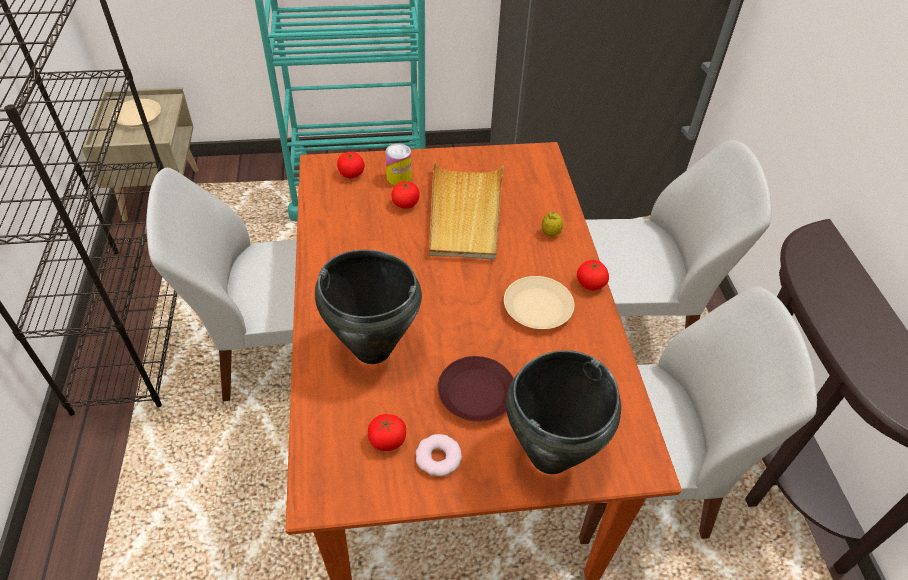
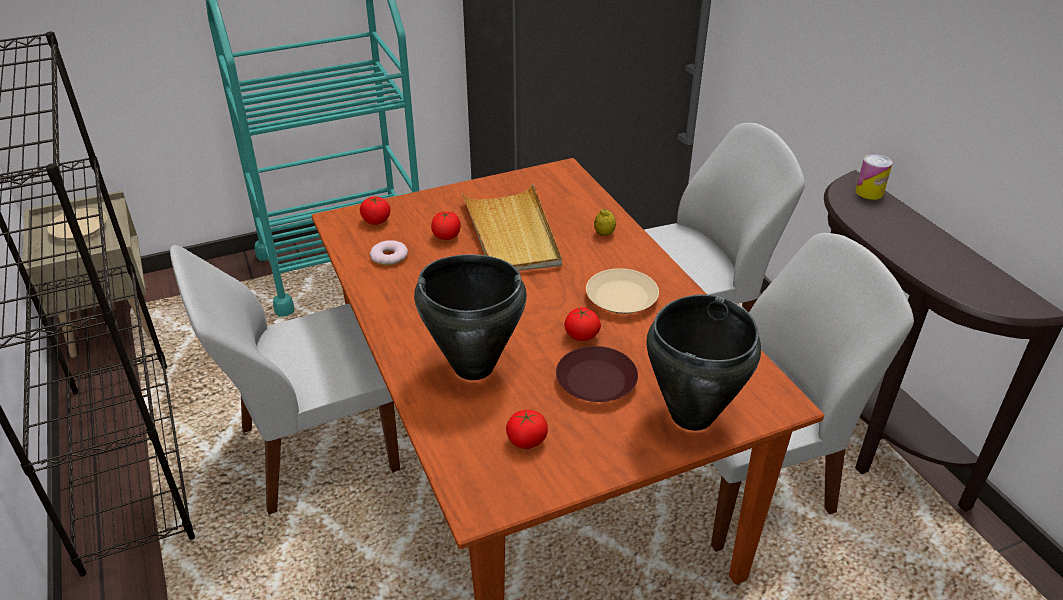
camera: 15 degrees left, 10 degrees down
(399, 178) = (428, 215): can -> can (869, 192)
(438, 458) = (585, 443): donut -> donut (389, 256)
(590, 284) = (662, 268): tomato -> tomato (581, 335)

